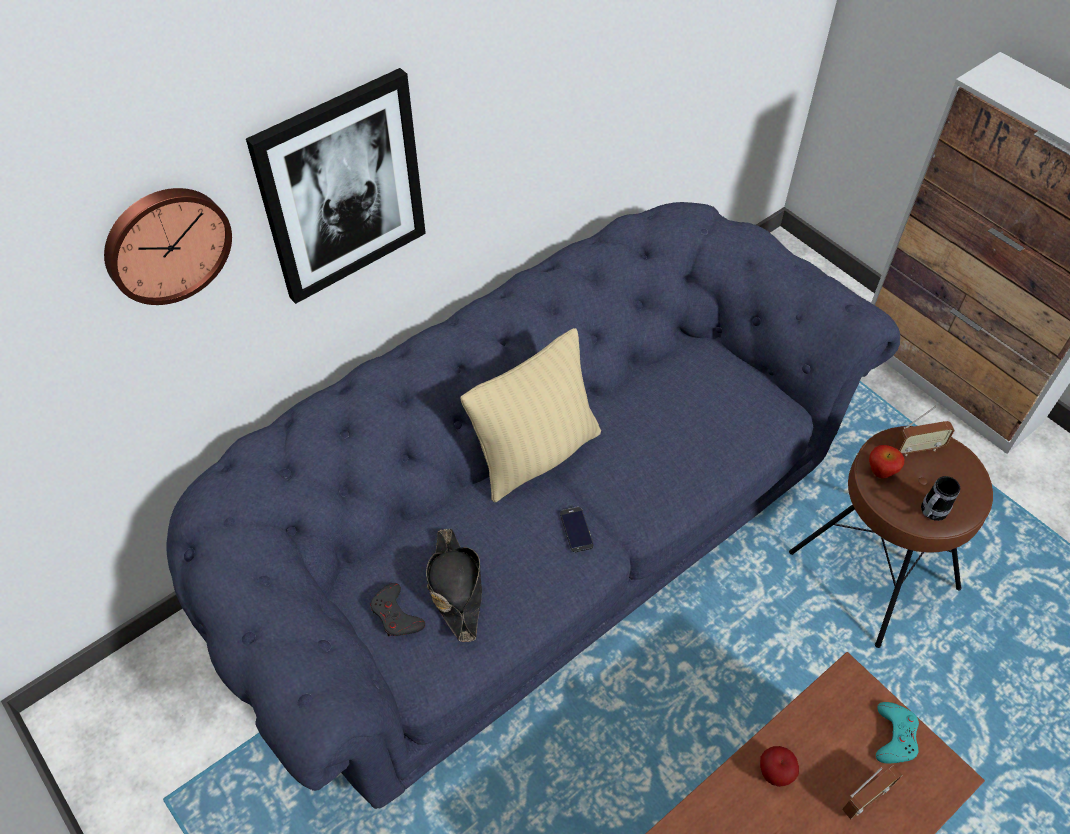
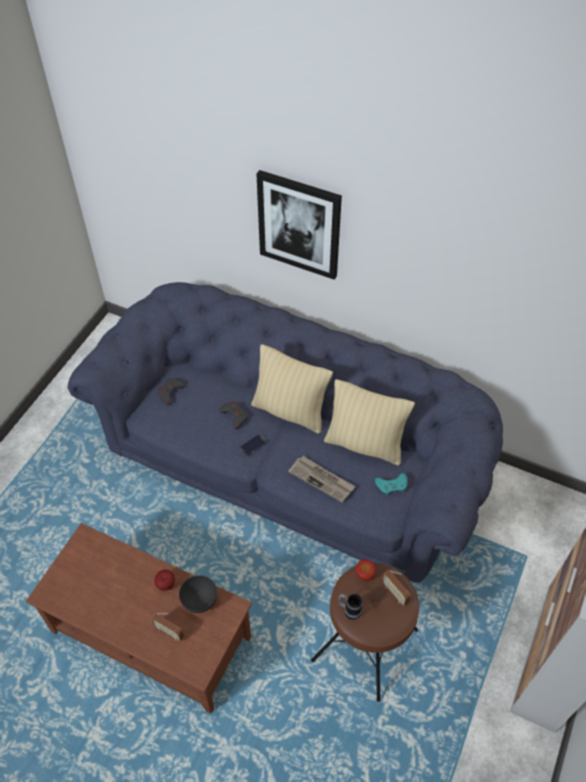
camera: 65 degrees right, 0 degrees up
(166, 243) = (215, 184): wall clock -> none
(456, 587) = (195, 408): black hat -> none
(505, 533) = (234, 416): none -> grey game controller
(649, 386) = (364, 444): none -> beige pillow
(687, 462) = (322, 479): none -> newspaper
(822, 729) = (200, 601): none -> grey bowl
(895, 736) = (210, 638): turquoise game controller -> turquoise game controller (392, 485)

